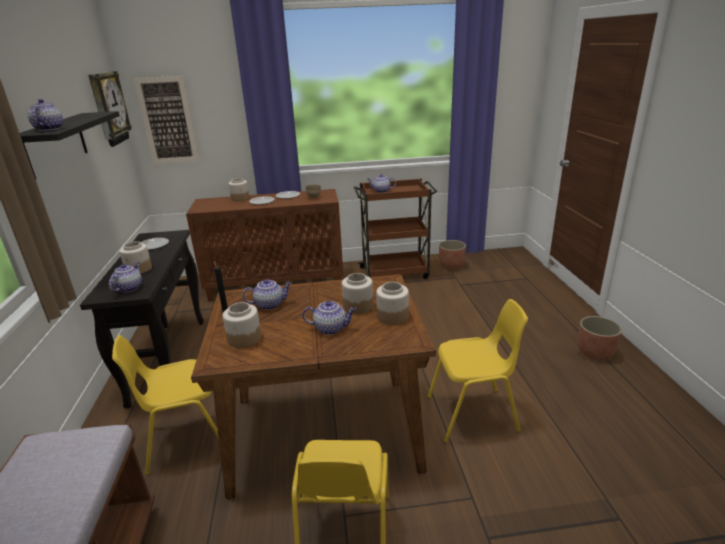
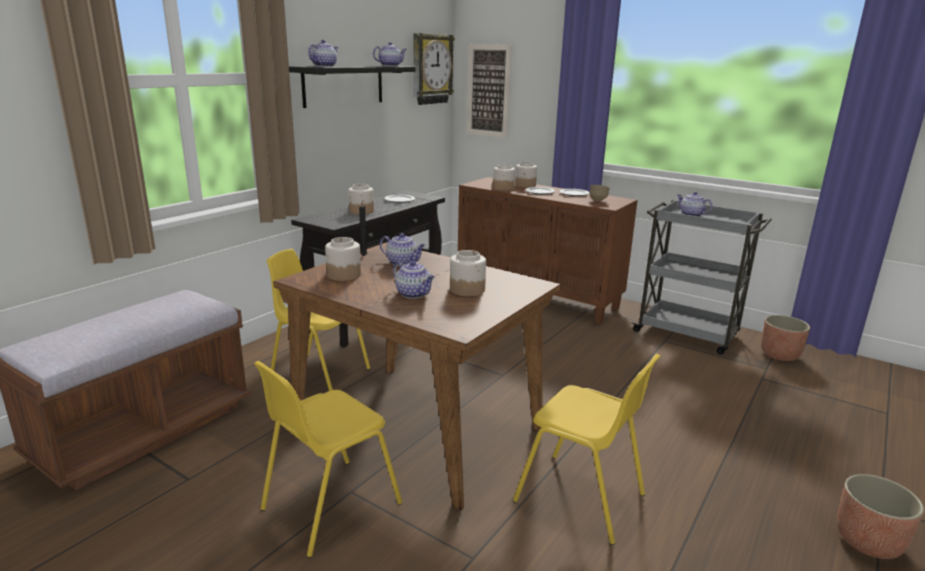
camera: 40 degrees right, 5 degrees down
(129, 288) = (334, 220): teapot -> teapot (390, 66)
(392, 317) = (480, 307): jar -> jar (503, 188)
(395, 272) = (688, 334): brown cart -> grey cart

